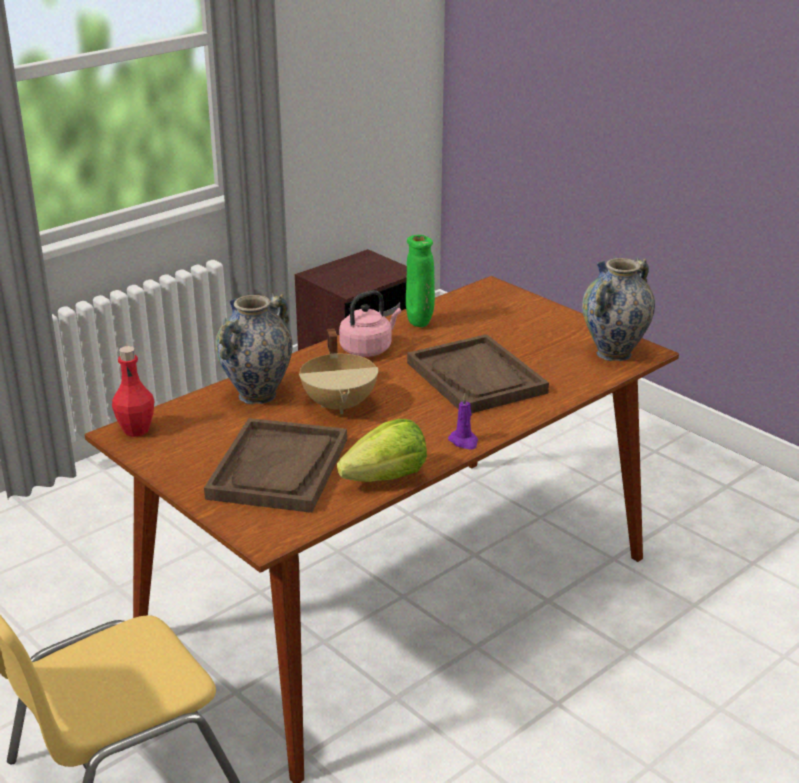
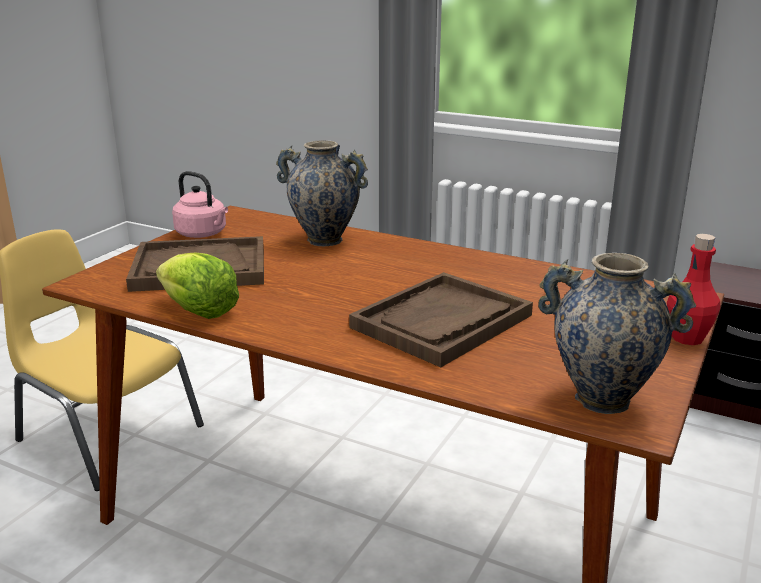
camera: 70 degrees right, 5 degrees down
(136, 430) = (241, 216): red bottle -> red bottle (687, 338)
(340, 405) = (330, 271): beige cooking pot -> none
(368, 349) = (455, 264): pink kettle -> pink kettle (203, 234)
(419, 324) = (540, 276): green vase -> none
(464, 441) = (289, 336): purple candle -> none

